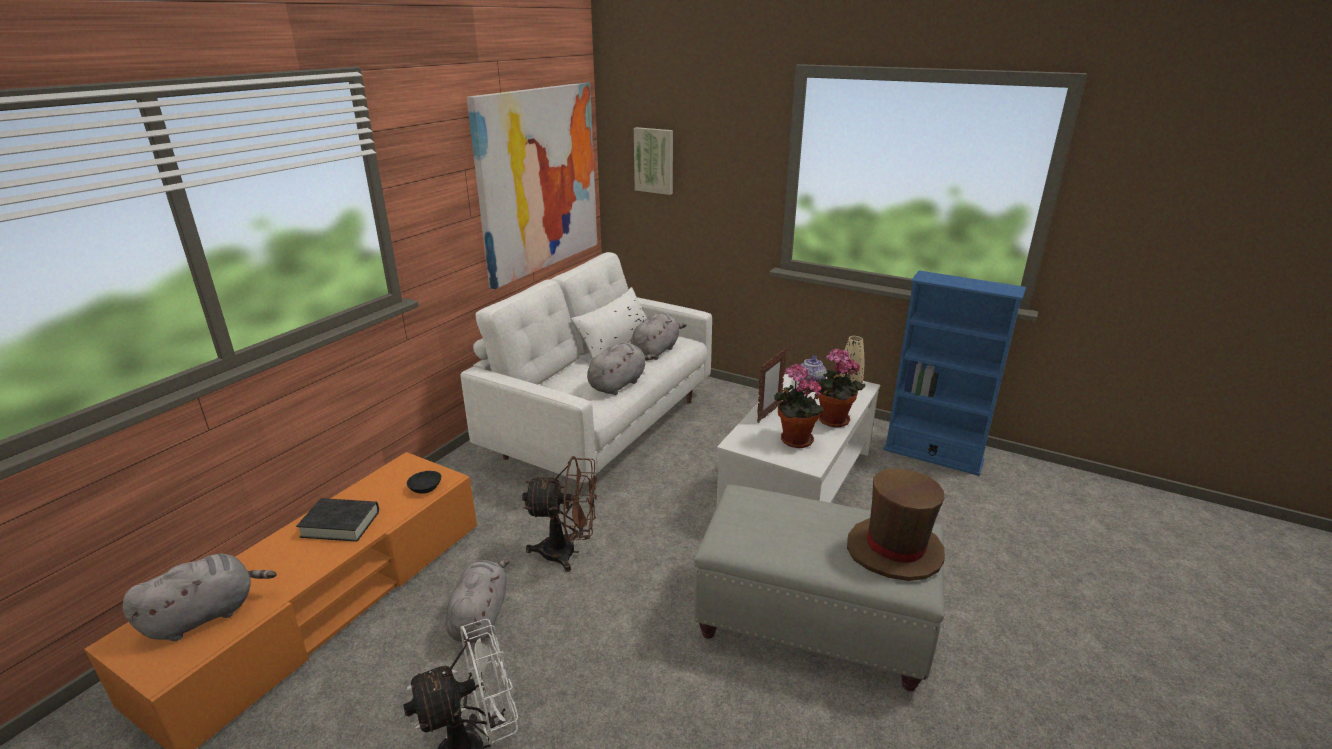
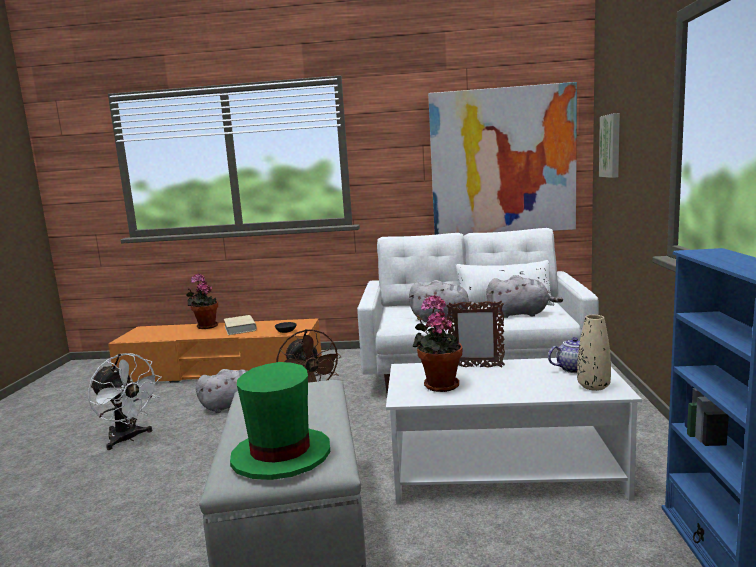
camera: 65 degrees right, 15 degrees down
(206, 615) = (162, 332): grey plush toy -> none
(340, 524) = (240, 328): black book -> beige book
(832, 421) = (503, 392): potted plant -> potted plant (205, 326)
(894, 551) = (281, 456): brown hat -> green hat

